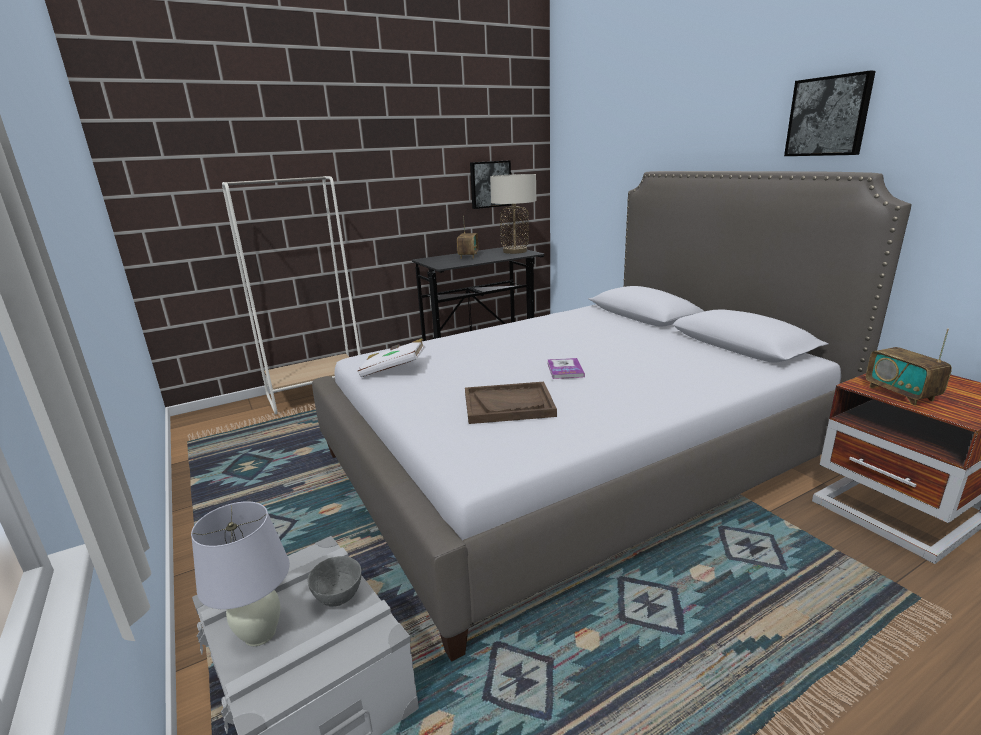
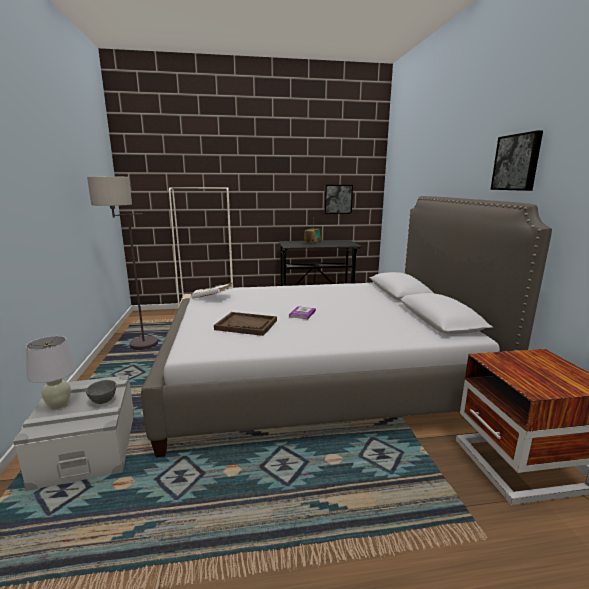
camera: 20 degrees right, 5 degrees down
(235, 480) = (135, 346): none -> grey floor lamp
(515, 251) = (345, 243): table lamp -> none
(901, 394) = (509, 368): radio -> none

